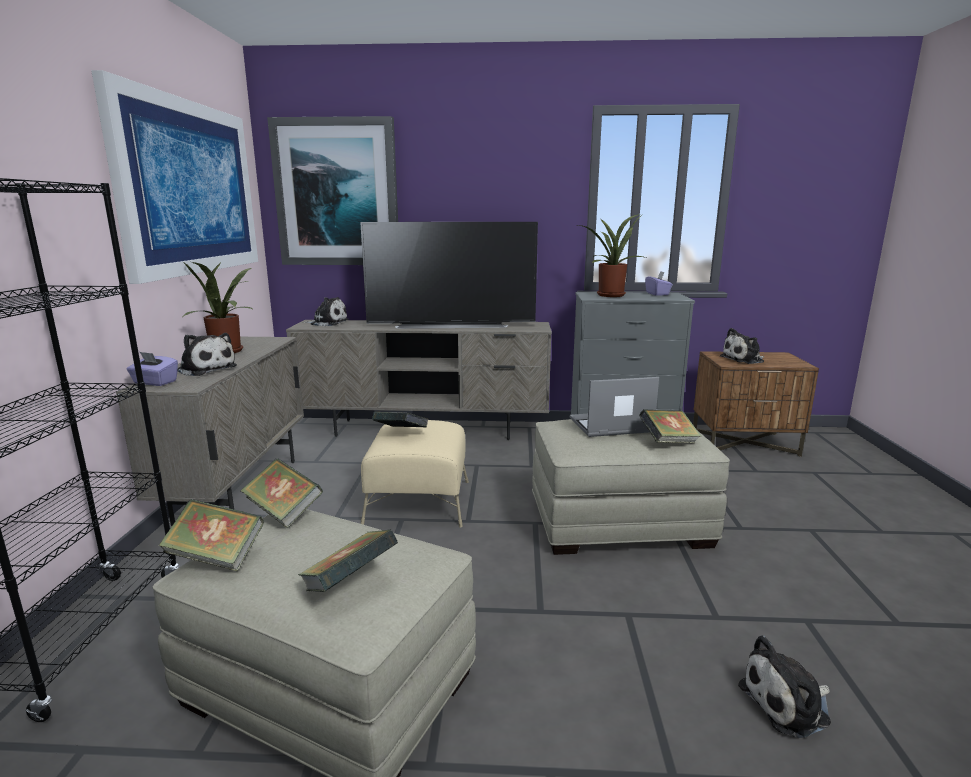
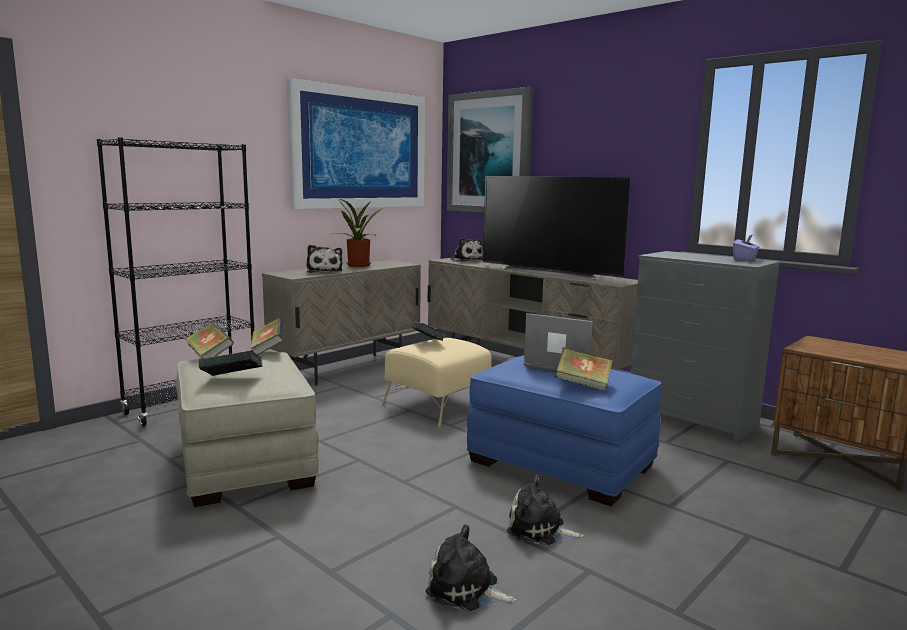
camera: 40 degrees right, 5 degrees down
(155, 382) = (285, 272): purple tissue box -> none
(610, 295) = (686, 255): potted plant -> none
(617, 523) = (559, 463): beige ottoman -> blue ottoman
(744, 359) = (838, 349): plush toy -> plush toy (539, 530)

